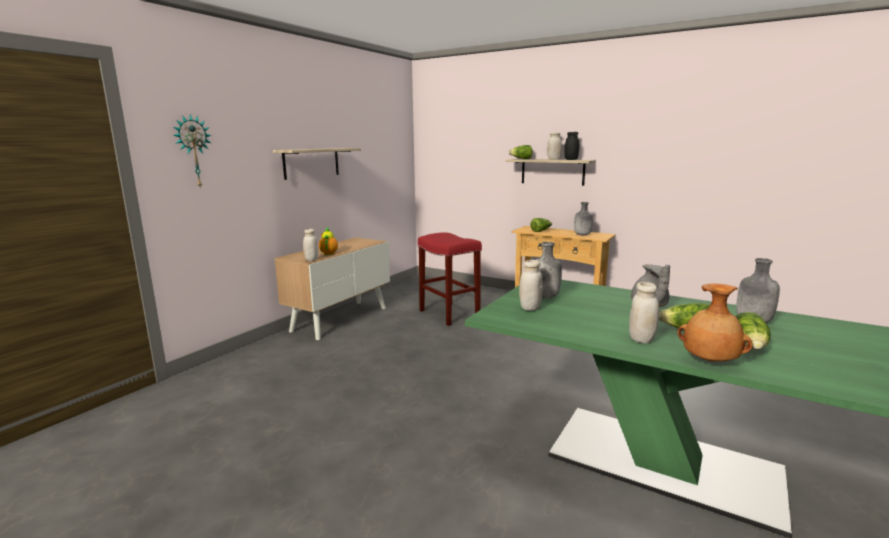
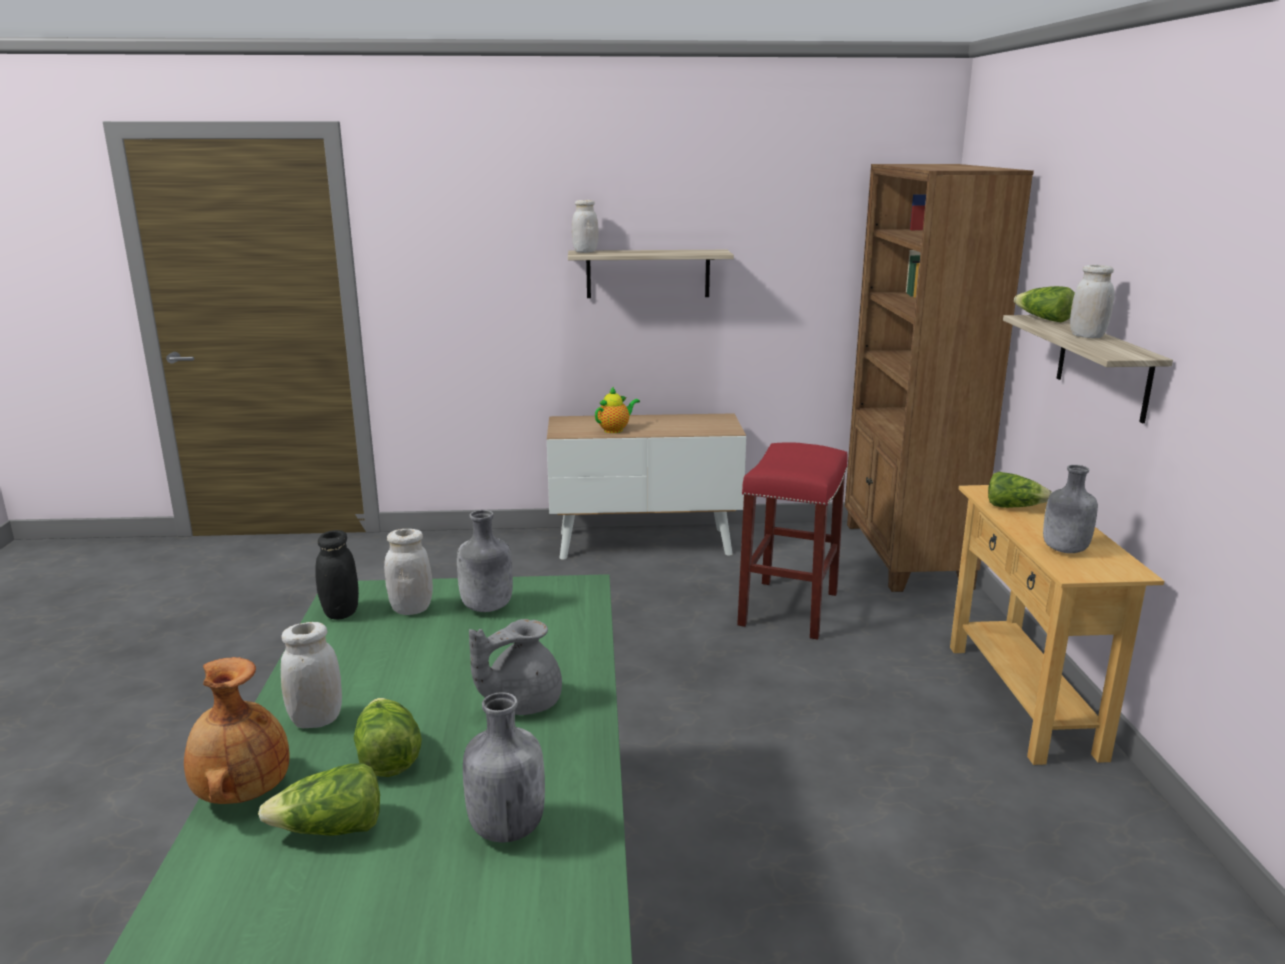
camera: 55 degrees right, 5 degrees up
(193, 152) = (435, 250): wall clock -> none
(311, 260) = (566, 433): white jar -> white jar (585, 252)
(440, 285) = (904, 555): none -> brown bookcase
(571, 159) = (1106, 346): black jar -> black jar (340, 612)

